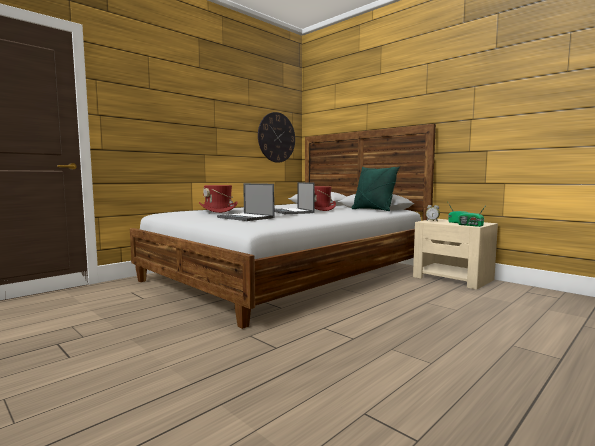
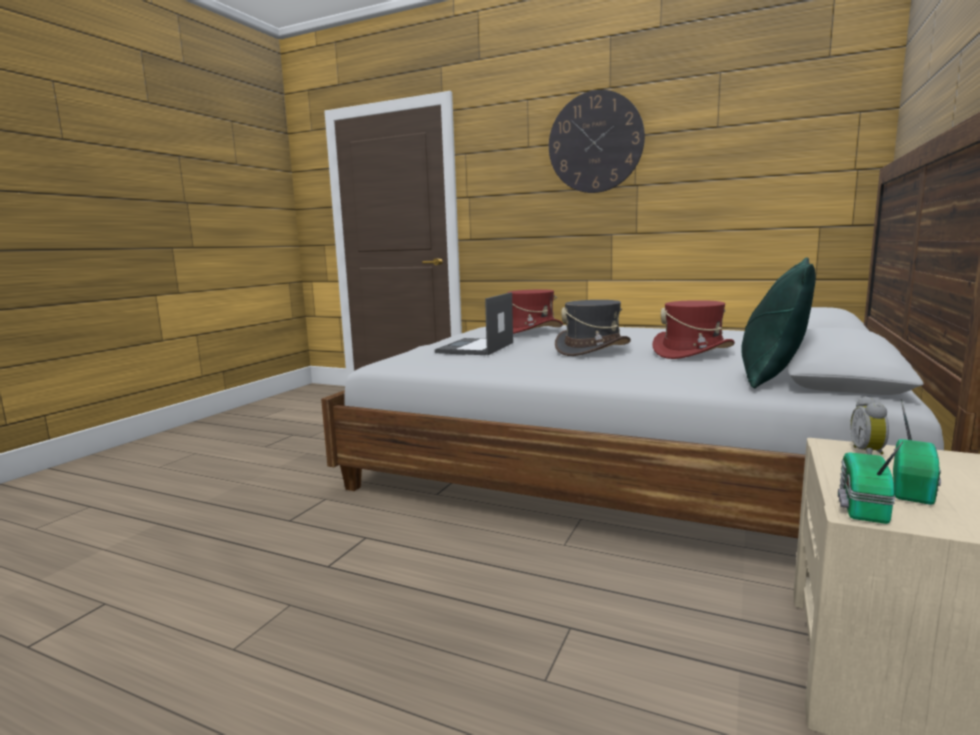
camera: 70 degrees right, 5 degrees up
(276, 137) = (793, 182): wall clock -> wall clock (595, 142)
(292, 212) = (592, 350): laptop -> grey hat

